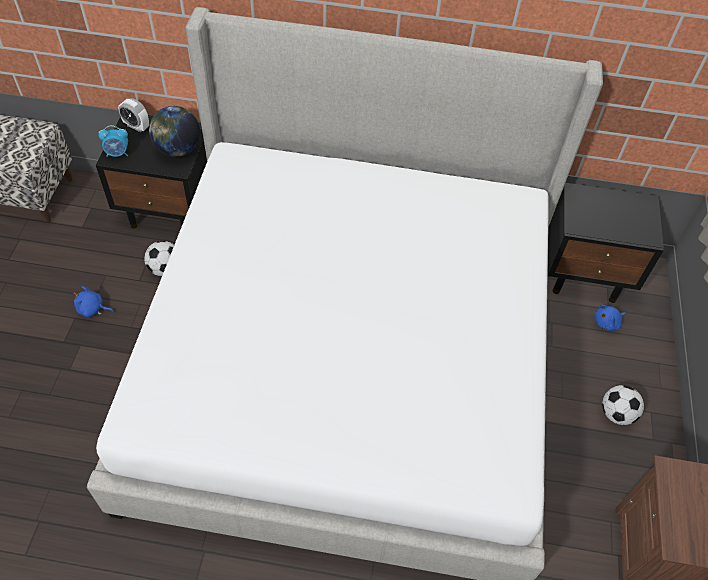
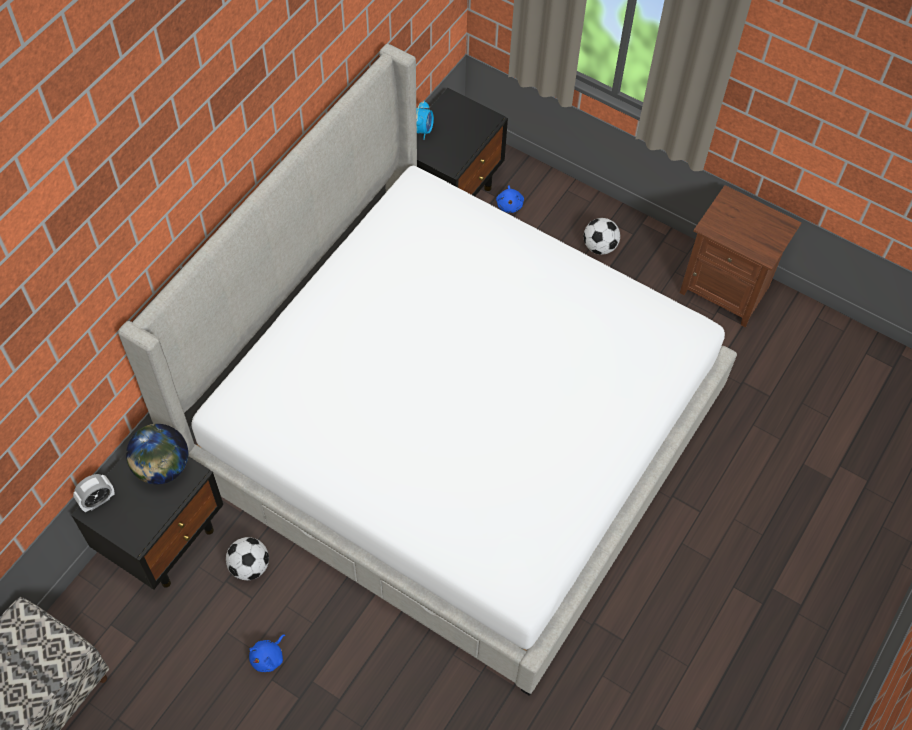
camera: 65 degrees left, 5 degrees up
(118, 153) = (133, 532): alarm clock -> alarm clock (423, 130)

